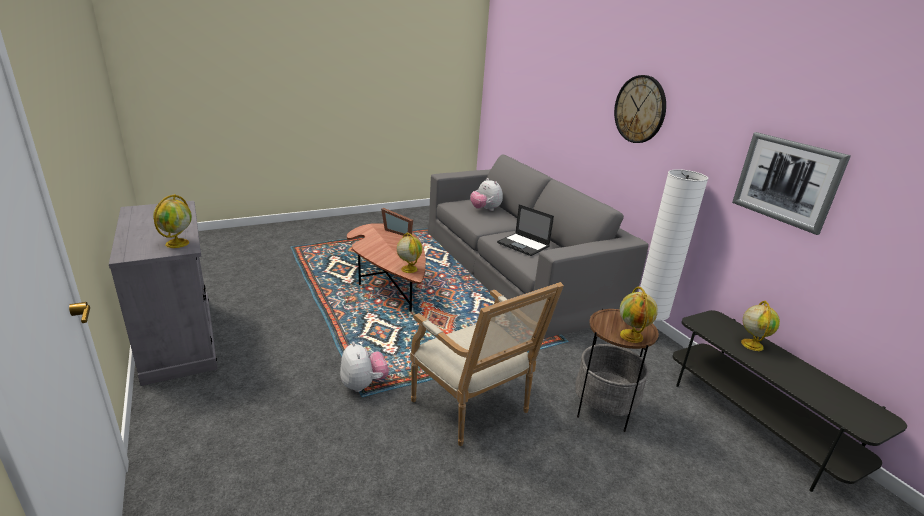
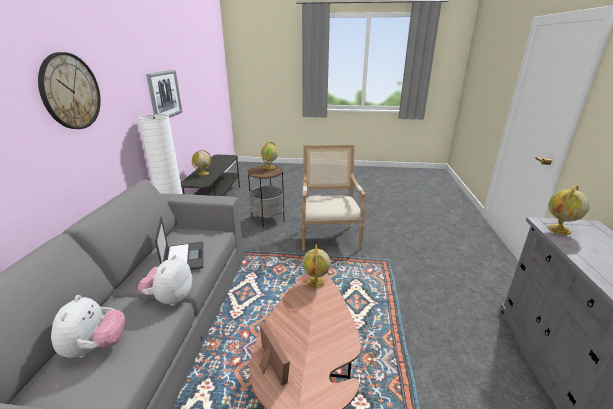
camera: 145 degrees left, 0 degrees up
(363, 384) = (385, 266): plush toy -> plush toy (170, 298)

